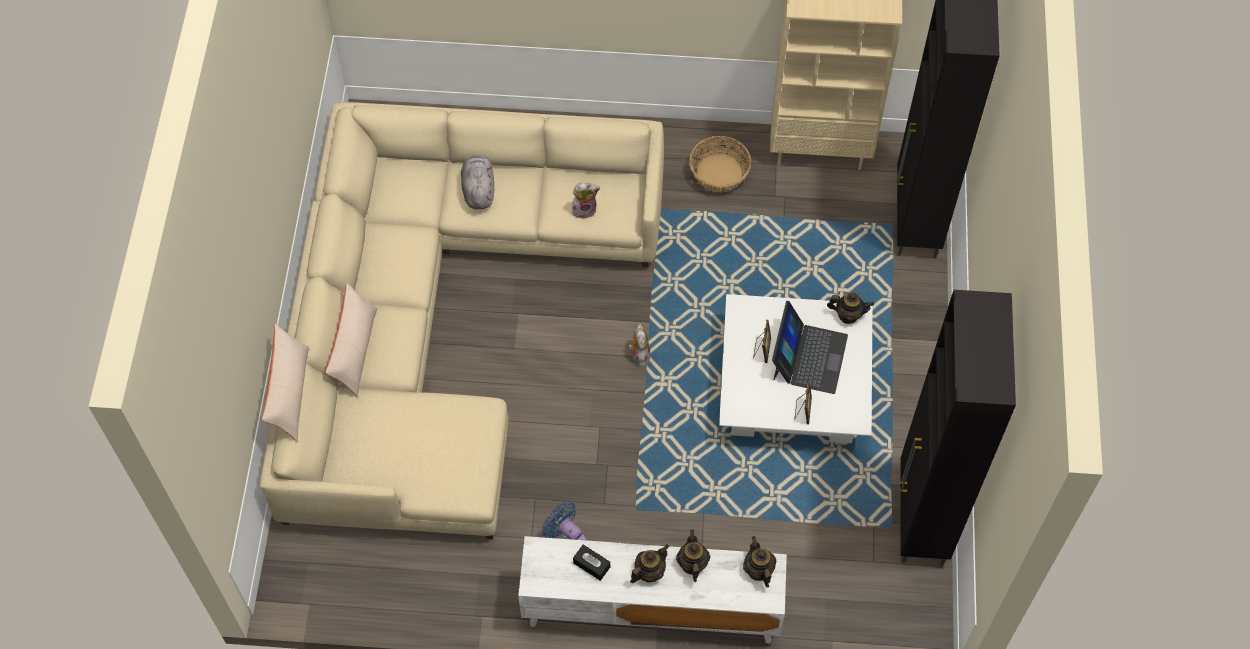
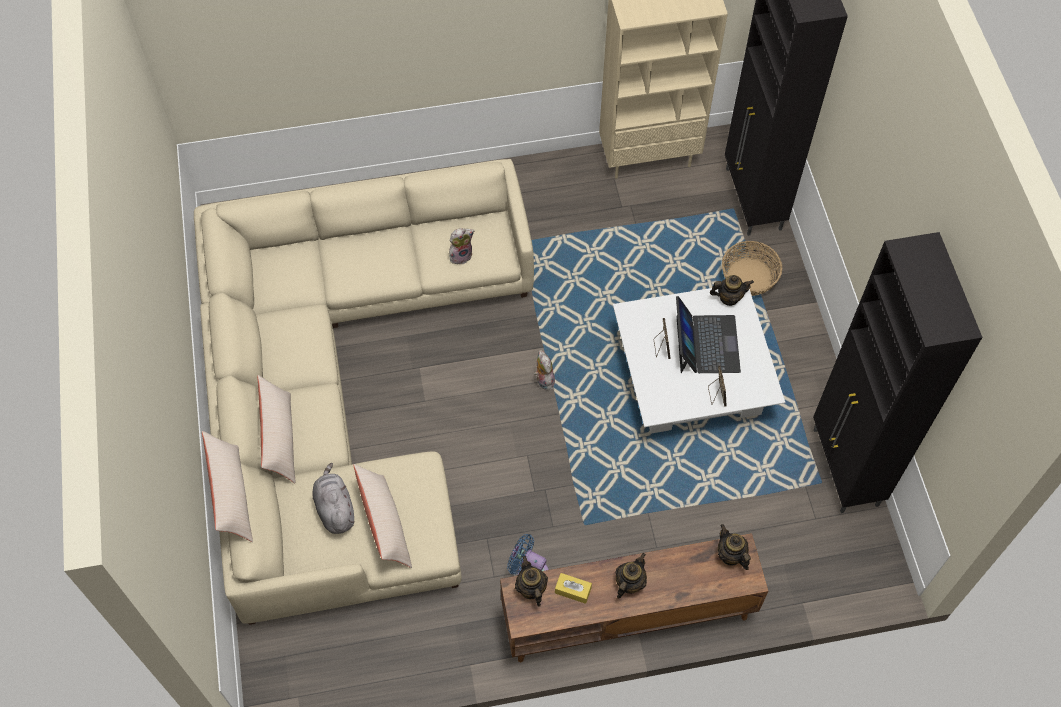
camera: 15 degrees left, 0 degrees up
(431, 458) = (385, 524): none -> beige pillow
(478, 189) = (355, 259): grey plush toy -> grey plush toy (335, 508)
(591, 565) = (573, 590): black tissue box -> yellow tissue box
(650, 609) = (627, 616): white tv stand -> brown tv stand
(692, 564) = (667, 565): teapot -> teapot (531, 589)
(719, 173) = (565, 197): basket -> basket (748, 277)

